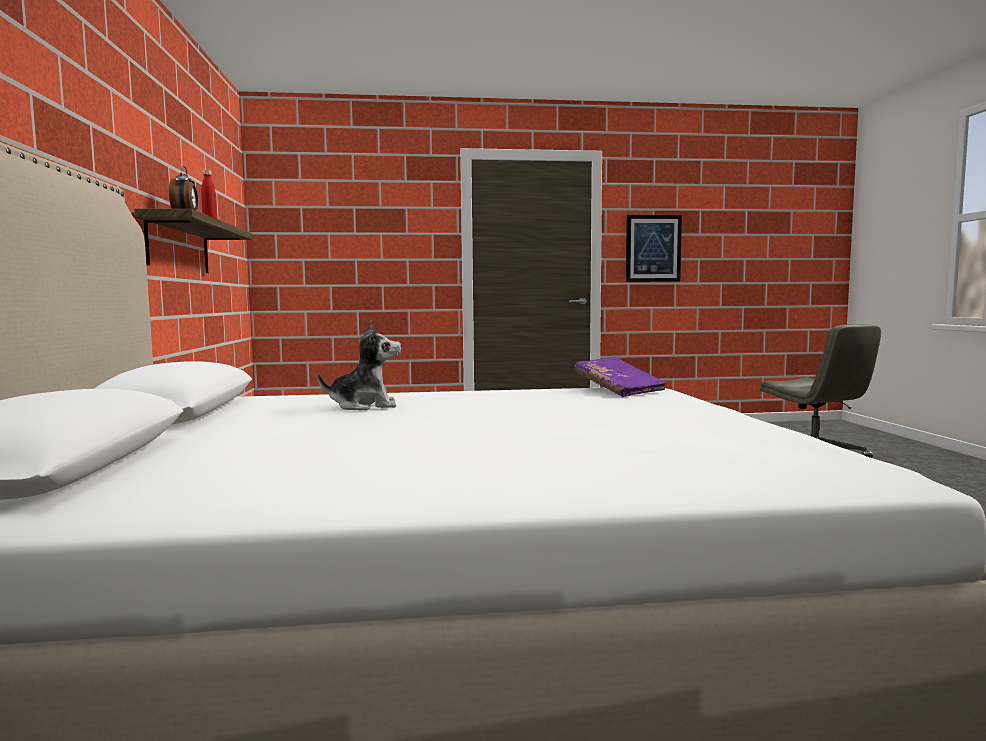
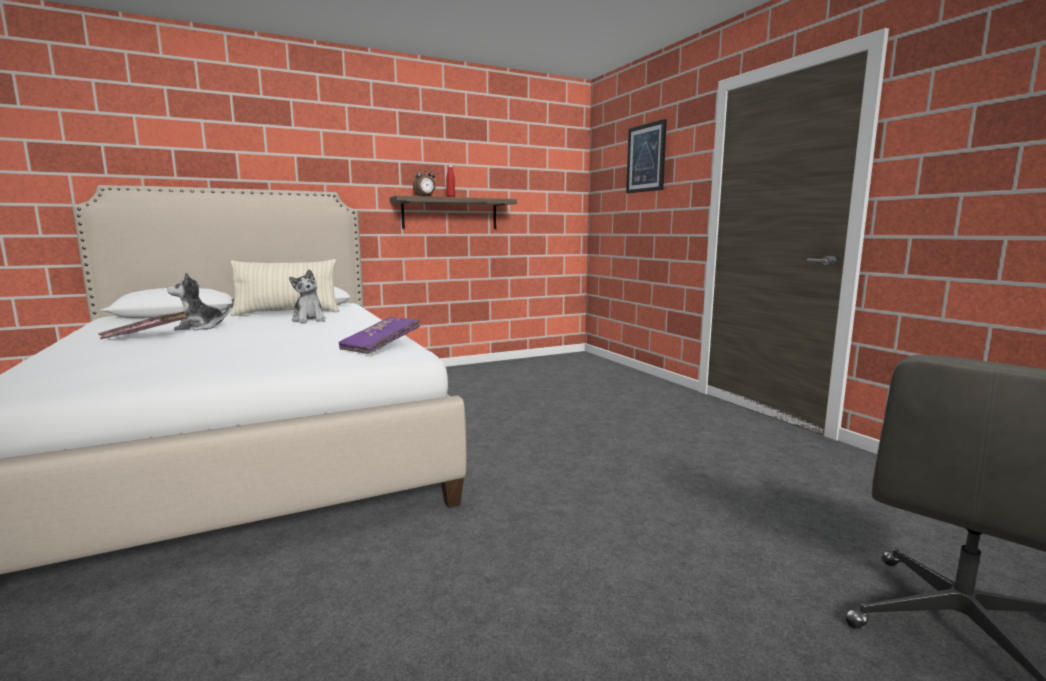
camera: 70 degrees right, 5 degrees up
(251, 414) = (287, 313): none -> beige pillow
(356, 440) = (199, 327): none -> plush toy
(432, 456) = (146, 336): none -> pink book
(653, 248) = (961, 176): picture -> picture (646, 158)

